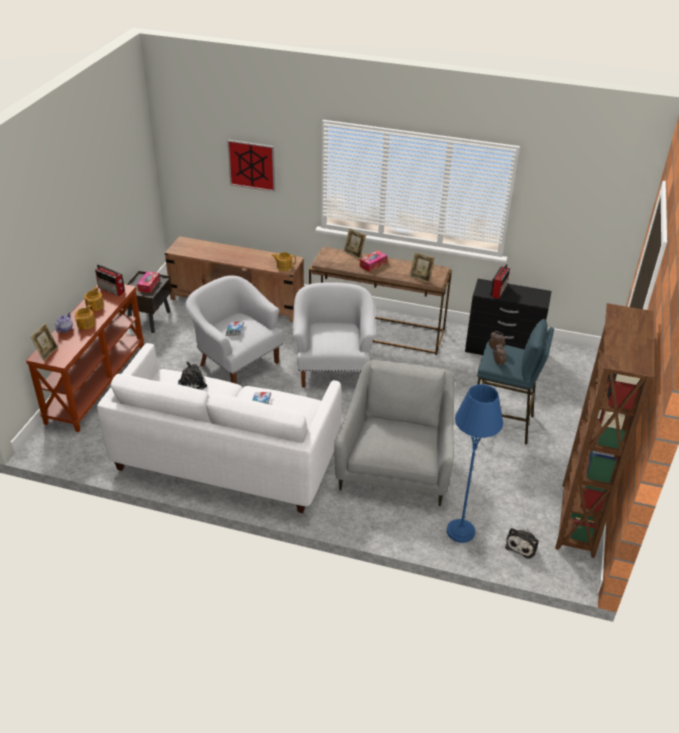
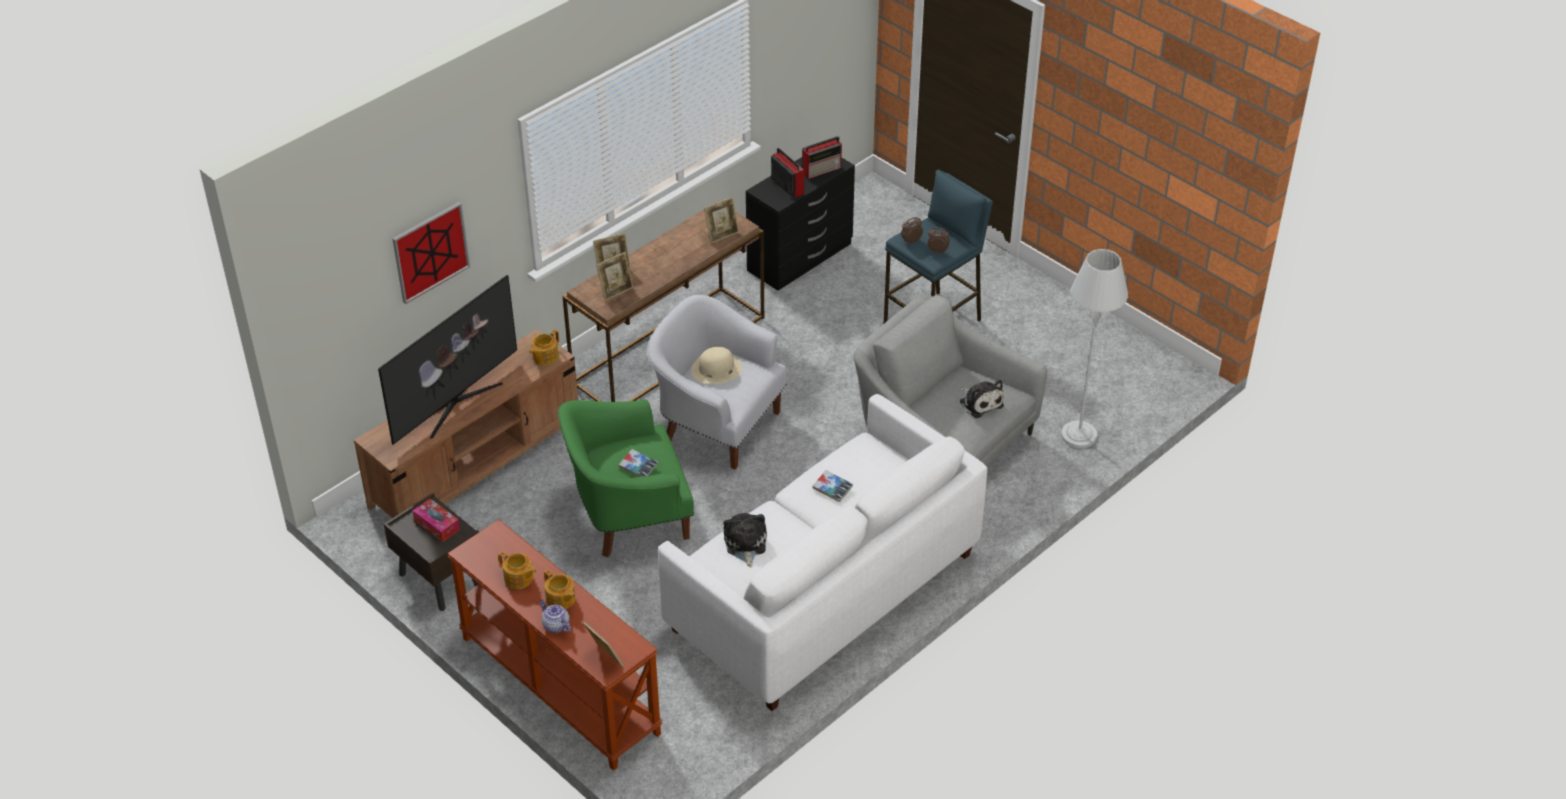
camera: 60 degrees left, 5 degrees up
(112, 290) = (488, 548): radio -> radio (822, 170)
(226, 253) = (455, 403): none -> television
(236, 362) = (627, 515): white armchair -> green armchair
(336, 330) = (716, 369): none -> beige hat
(338, 260) = (616, 290): none -> picture frame
(373, 264) = (655, 263): tissue box -> none
(460, 531) = (1079, 435): blue floor lamp -> grey floor lamp
(522, 545) = (1126, 397): plush toy -> plush toy (980, 402)
(576, 520) = (1117, 340): brown bookcase -> none

